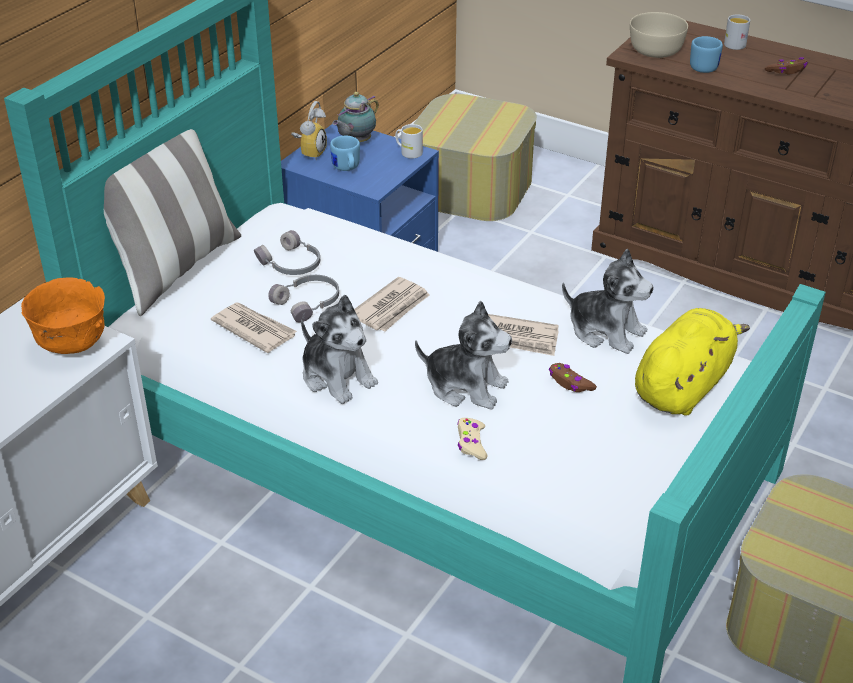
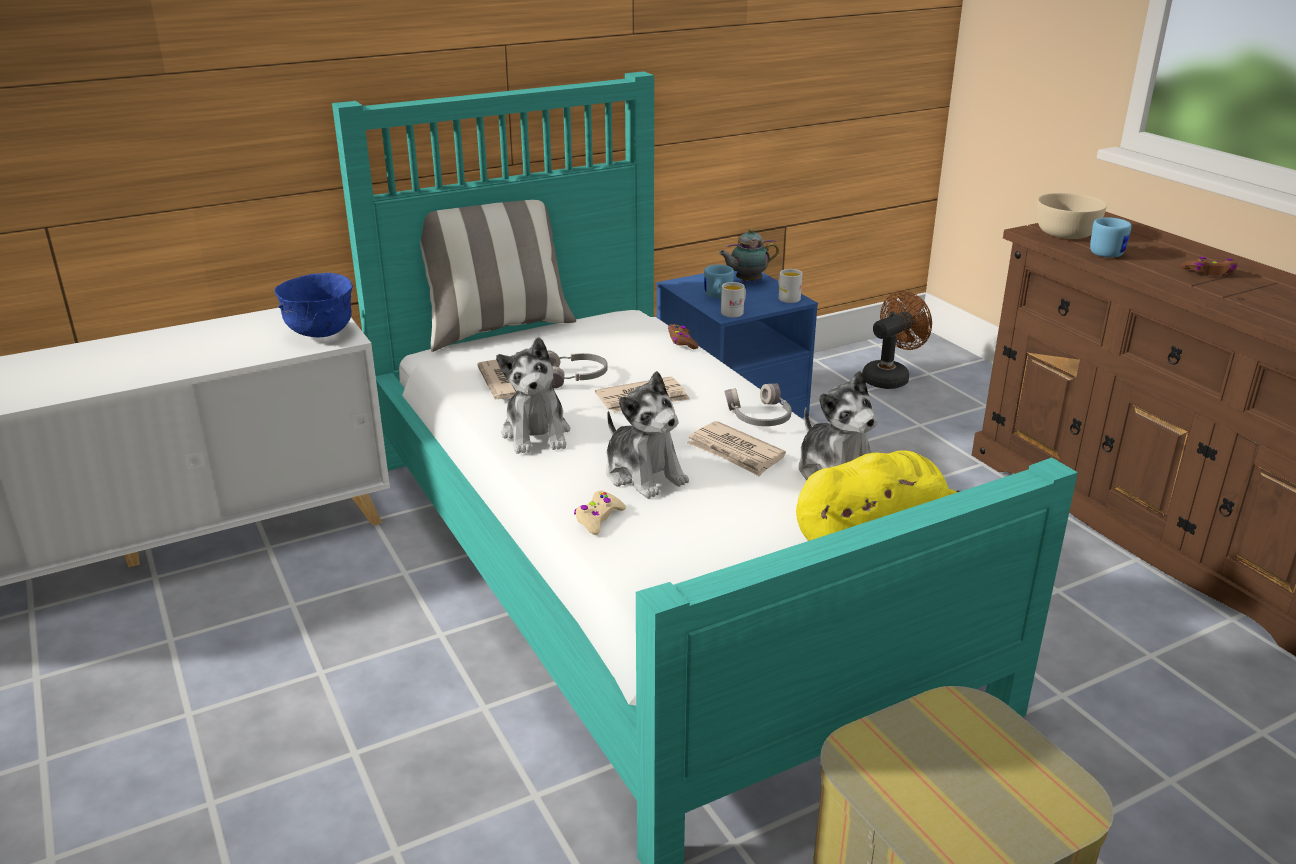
camera: 30 degrees right, 10 degrees down
(72, 345) = (321, 334): orange bowl -> blue bowl
(291, 264) = (591, 348): grey headphones -> grey headphones (758, 417)
(310, 152) = (697, 280): alarm clock -> none
(471, 188) = (890, 377): ottoman -> brown fan
(570, 383) = (751, 502): brown game controller -> brown game controller (682, 342)
(735, 43) = (1168, 243): white mug -> white mug (734, 312)

